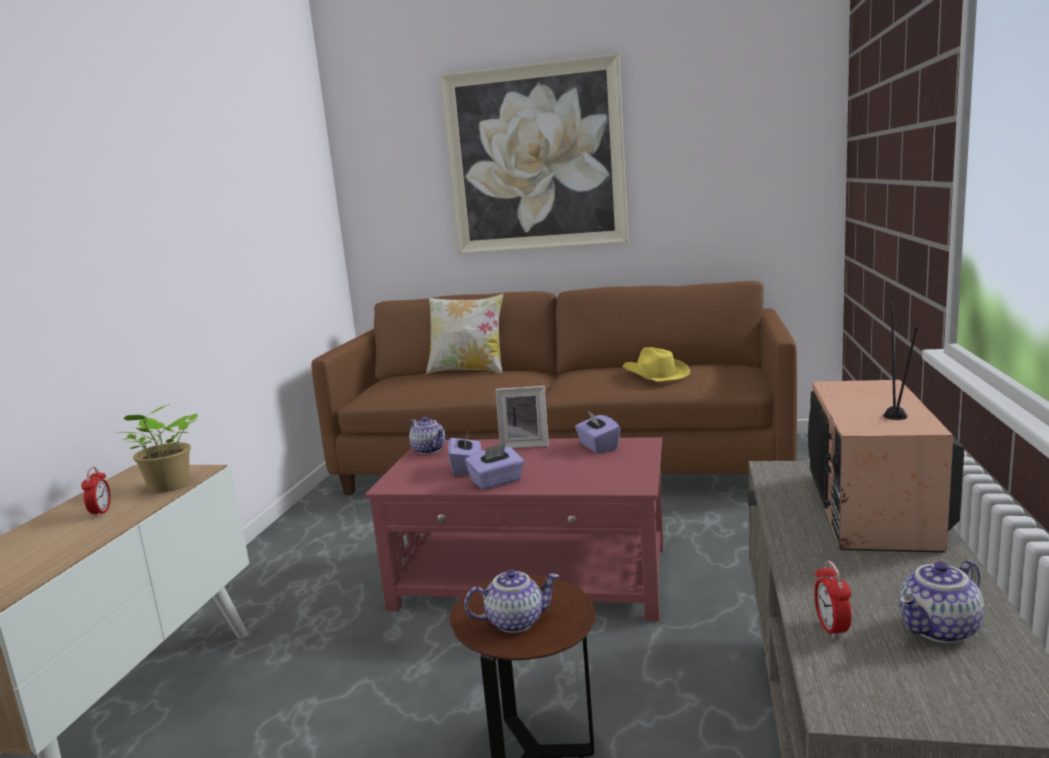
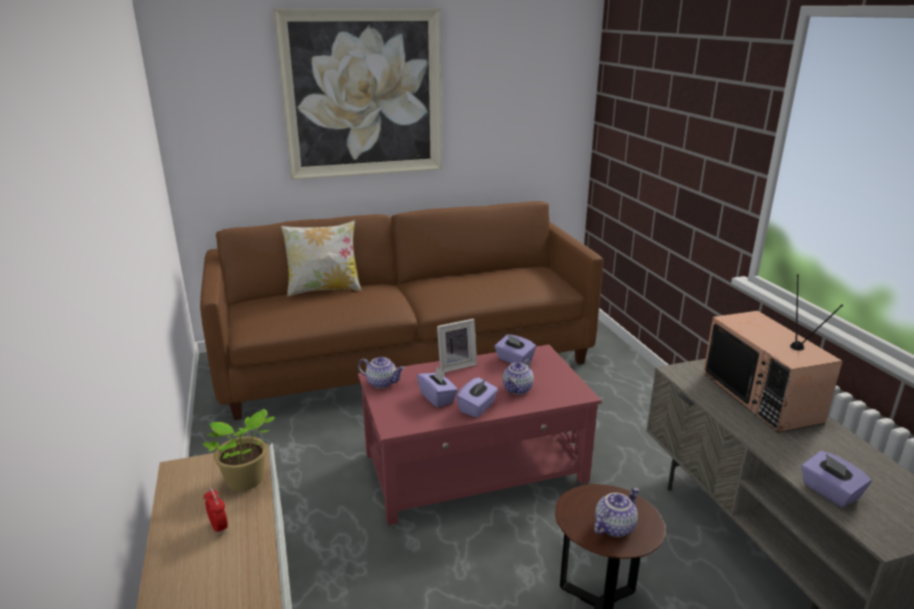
camera: 30 degrees left, 10 degrees up
(655, 374) = (493, 283): yellow hat -> none
(831, 629) = (829, 492): alarm clock -> purple tissue box
(940, 630) = (872, 479): teapot -> teapot (518, 389)

